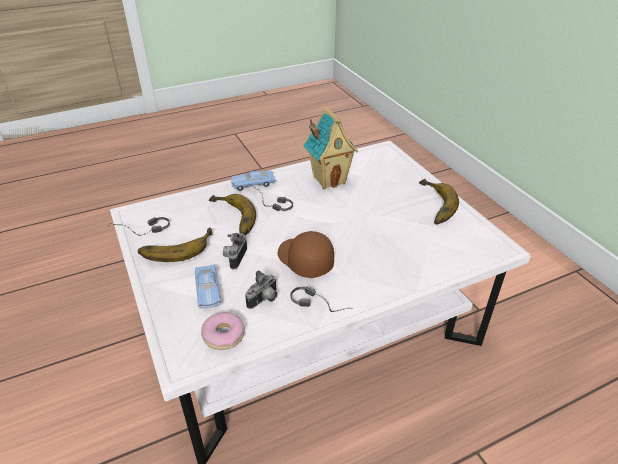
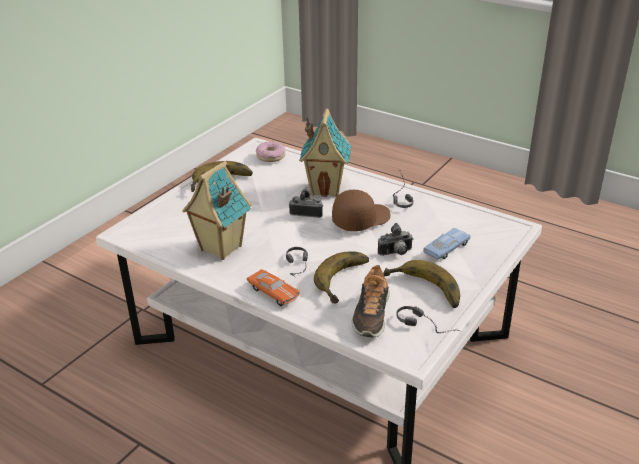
camera: 120 degrees left, 5 degrees down
(184, 213) = (371, 314): none -> shoe
(223, 335) = (474, 222): donut -> donut (271, 156)
(253, 184) = (273, 293): blue toy car -> orange toy car
(264, 300) = (423, 220): camera -> camera (306, 213)
(304, 260) = (360, 219): brown cap -> brown cap turned 150 degrees counterclockwise
(377, 262) = (326, 188): none -> toy house

